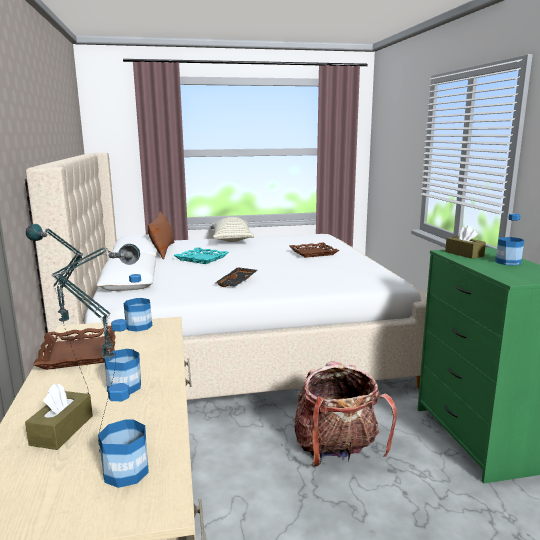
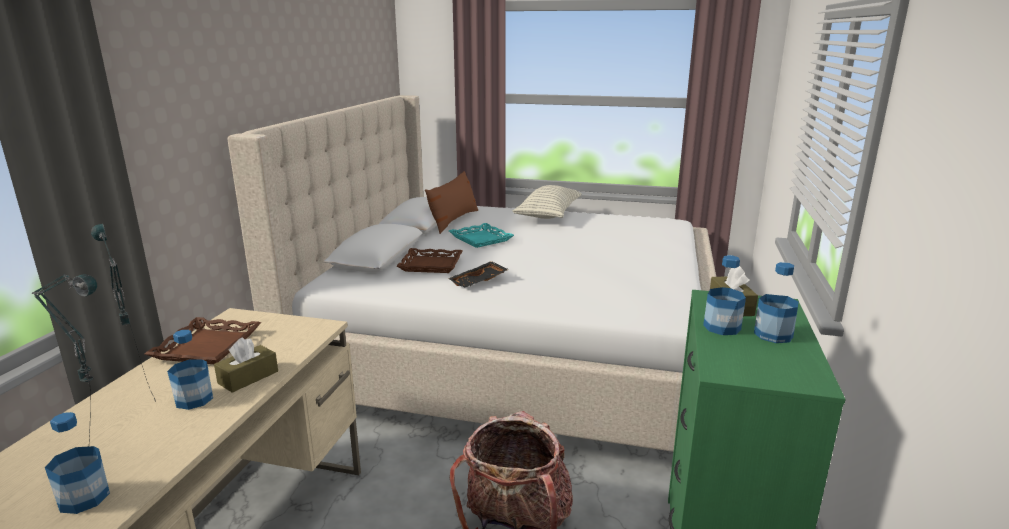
camera: 25 degrees right, 5 degrees up
(62, 430) = (95, 433): brown tissue box -> brown tissue box (248, 377)
(139, 326) = (293, 326): bottle -> bottle (722, 327)
(313, 253) = (624, 251): brown tray -> brown tray (430, 265)

